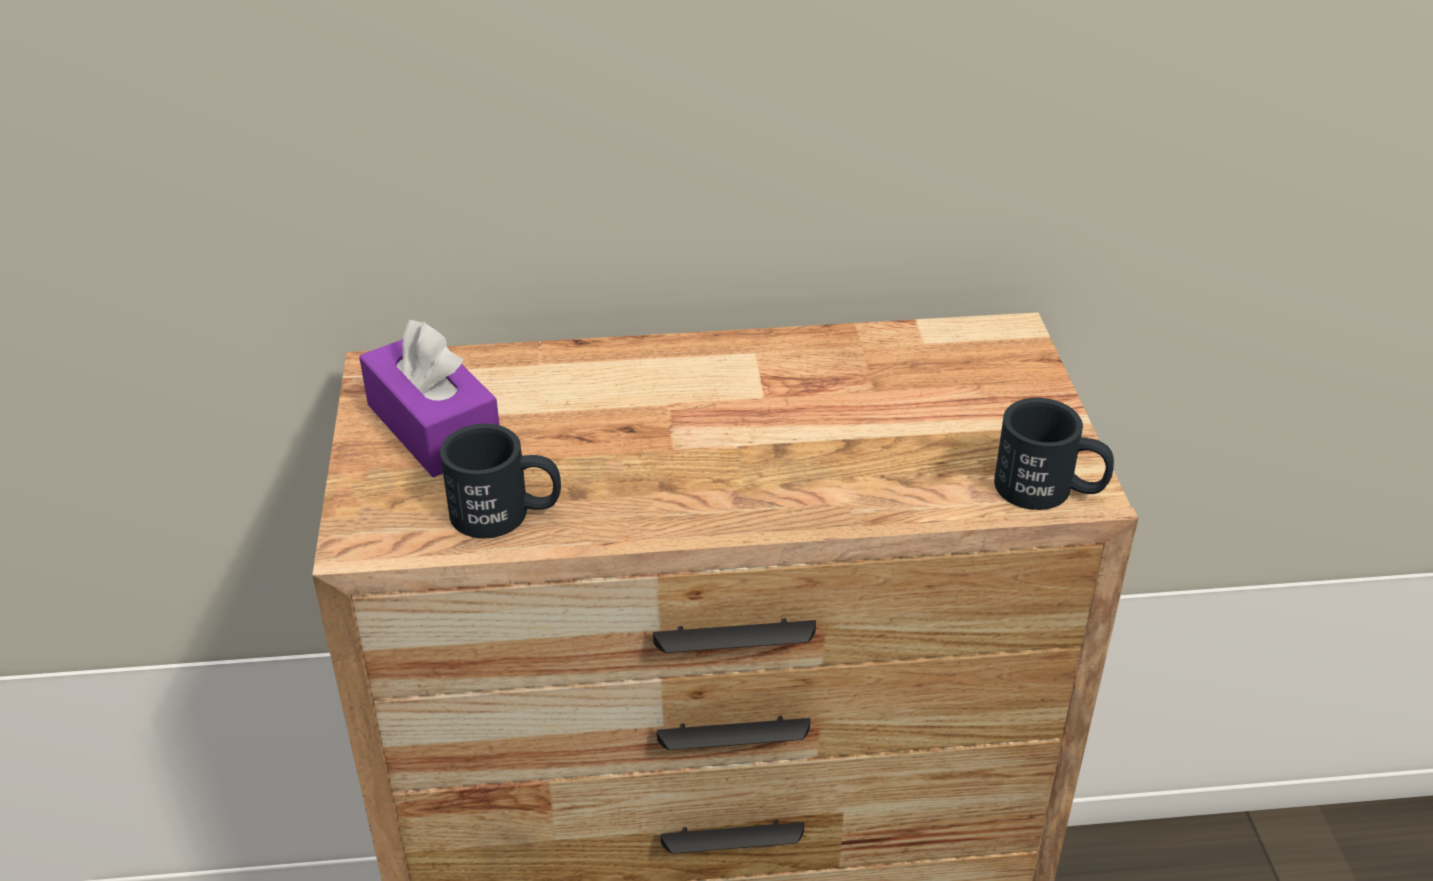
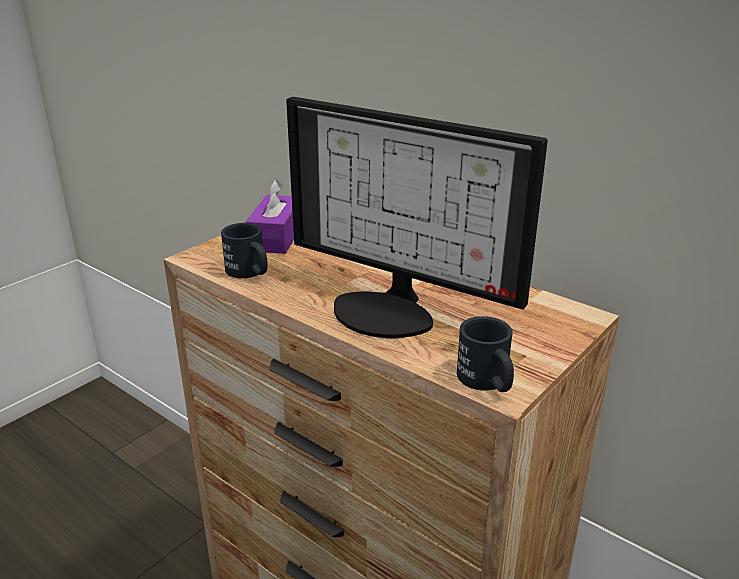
camera: 45 degrees right, 10 degrees down
(797, 458) = (389, 310): none -> monitor

